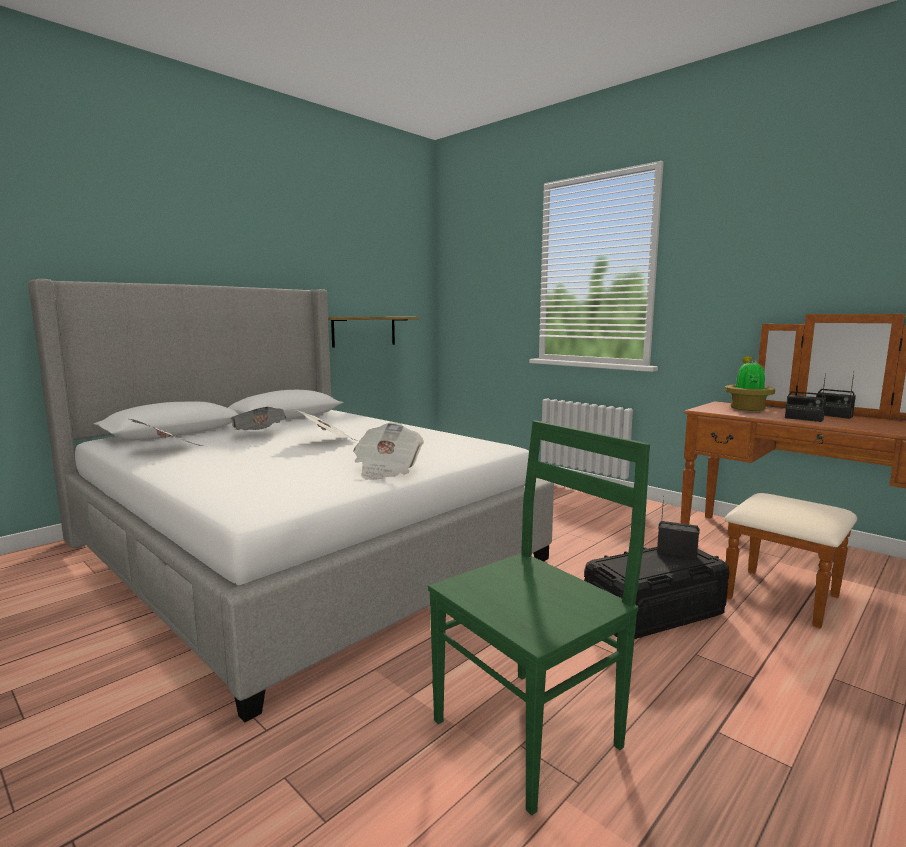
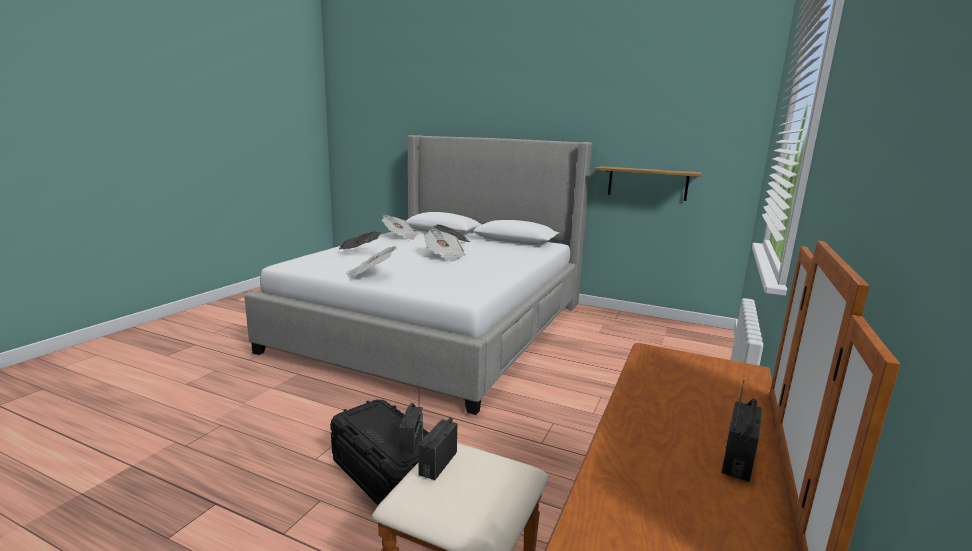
camera: 70 degrees right, 5 degrees up
(239, 470) = (360, 252): none -> newspaper
(530, 731) = (232, 427): green chair -> none
(747, 409) = (709, 384): potted plant -> none
(803, 419) = (651, 420): radio -> radio (438, 463)

